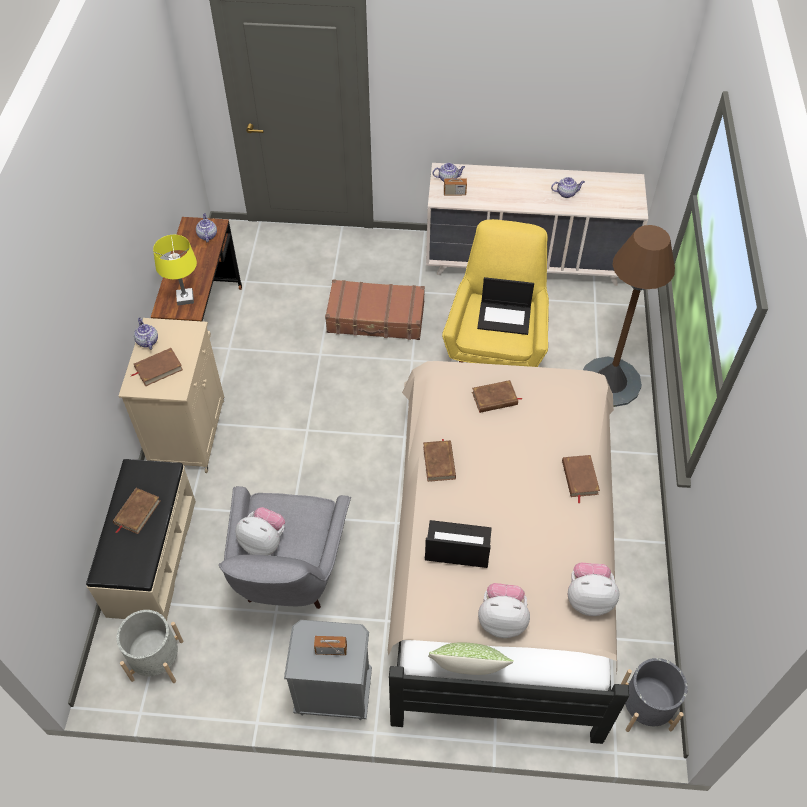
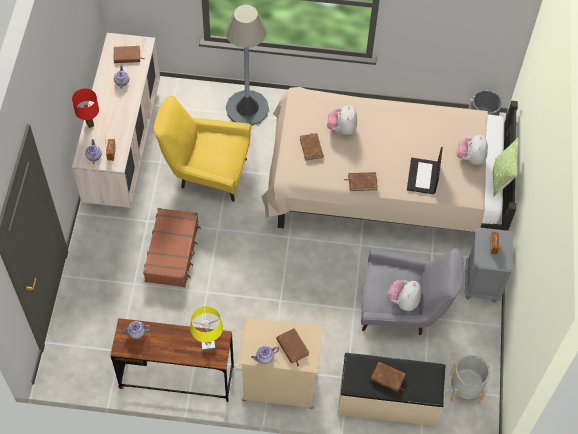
camera: 90 degrees left, 5 degrees up
(495, 171) = (89, 124): none -> red table lamp
(505, 317) = (215, 148): laptop -> none
(579, 478) = (374, 109): brown book -> brown book (127, 56)
(588, 598) = (455, 115): plush toy -> plush toy (342, 128)
(610, 382) = (247, 108): brown floor lamp -> grey floor lamp

